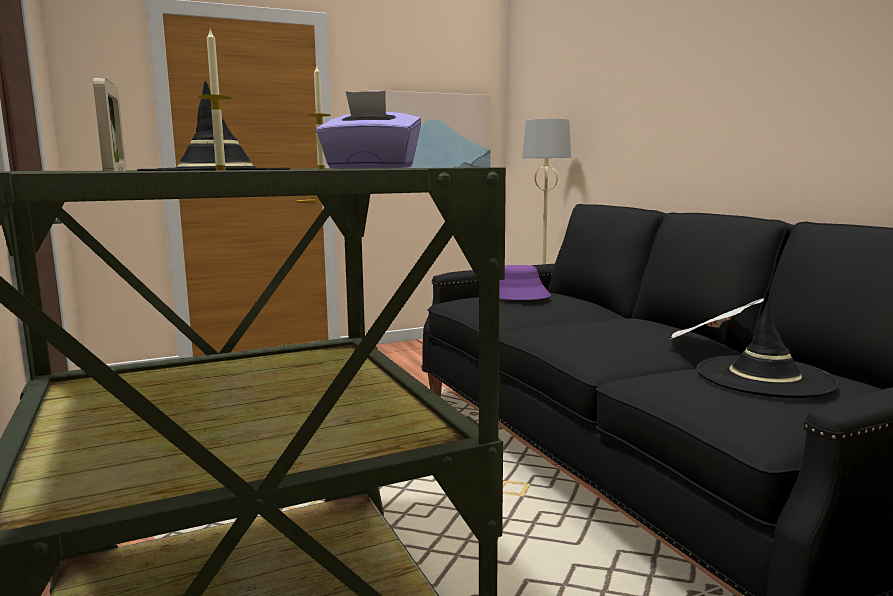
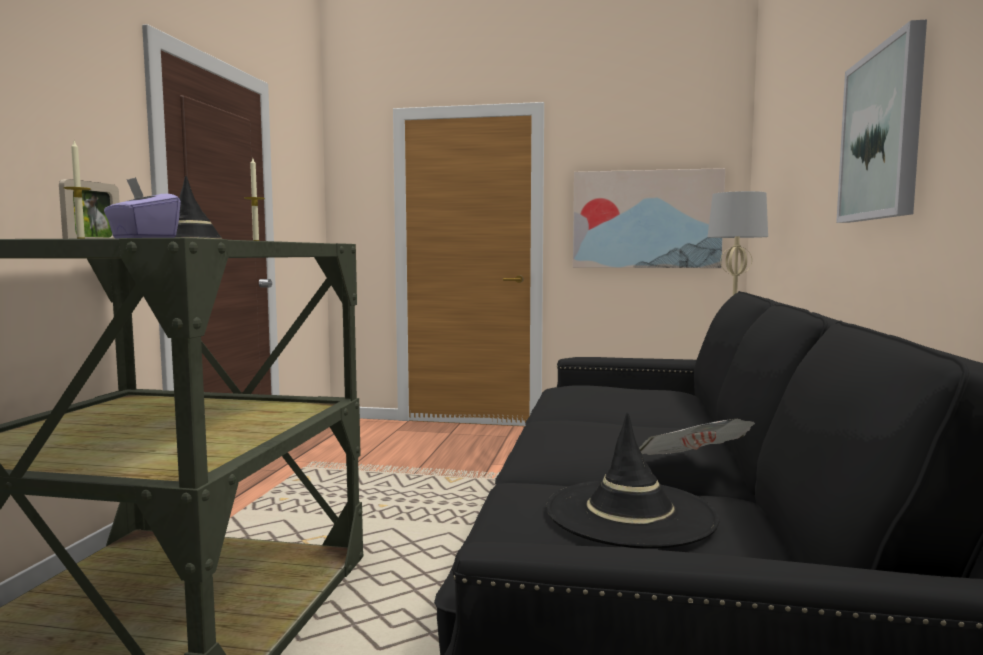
camera: 35 degrees right, 5 degrees down
(517, 296) = (617, 389): purple hat -> none
(751, 85) = (882, 135): none -> picture

